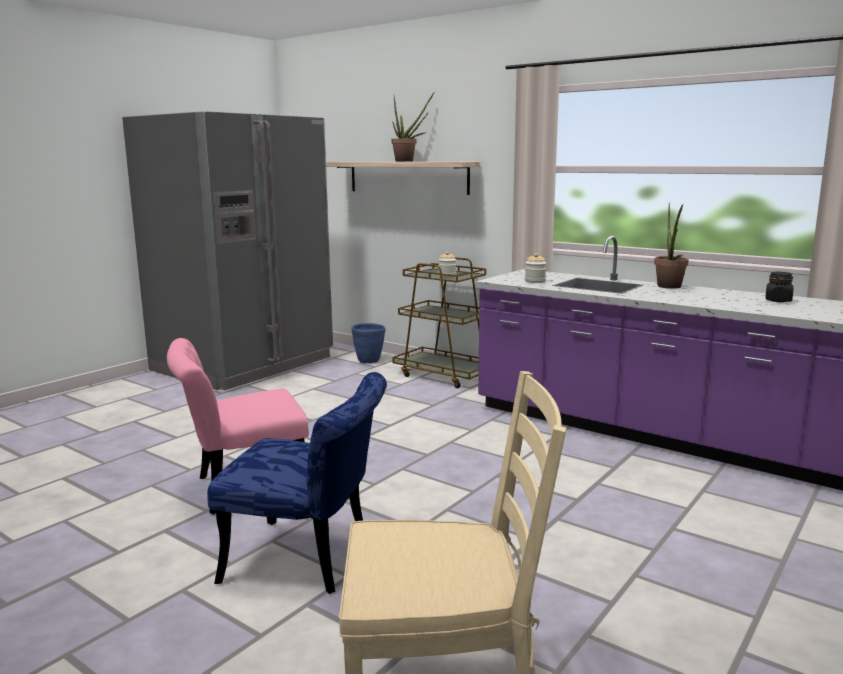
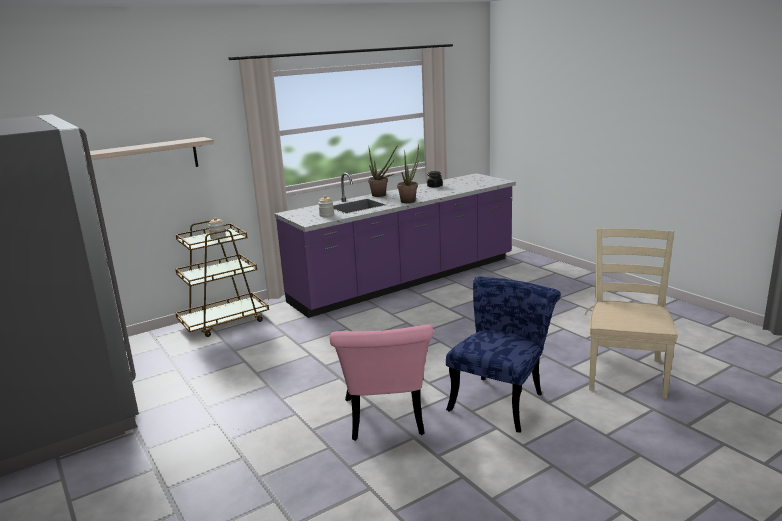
camera: 70 degrees left, 5 degrees up
(369, 361) = (142, 348): blue planter -> none
(408, 161) = (136, 146): potted plant -> potted plant (409, 200)

